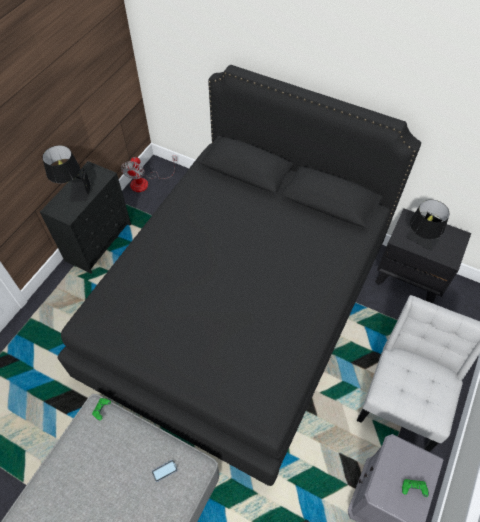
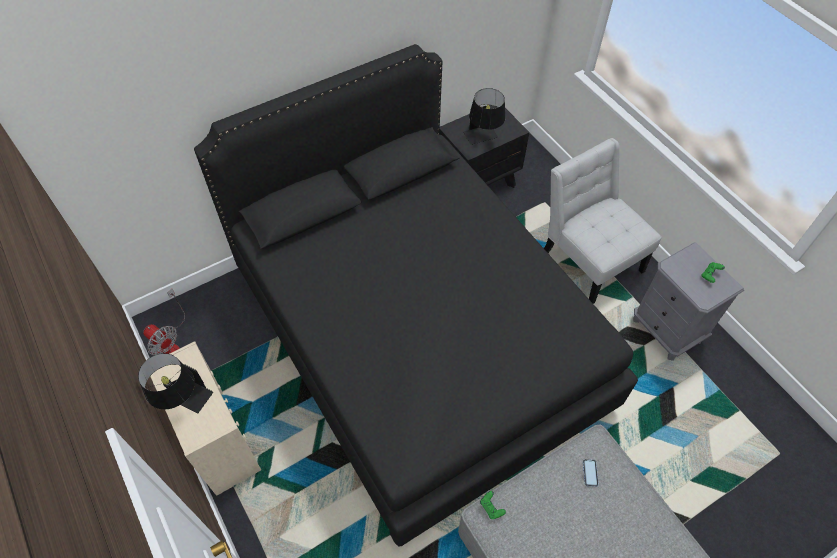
camera: 60 degrees left, 0 degrees up
(99, 241) = (218, 440): black dresser -> beige dresser

